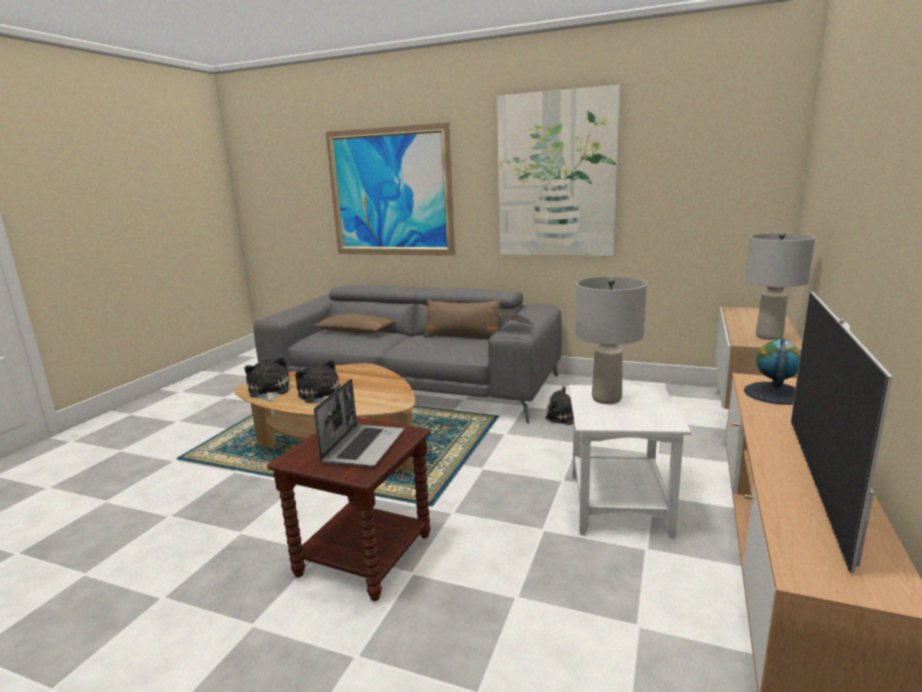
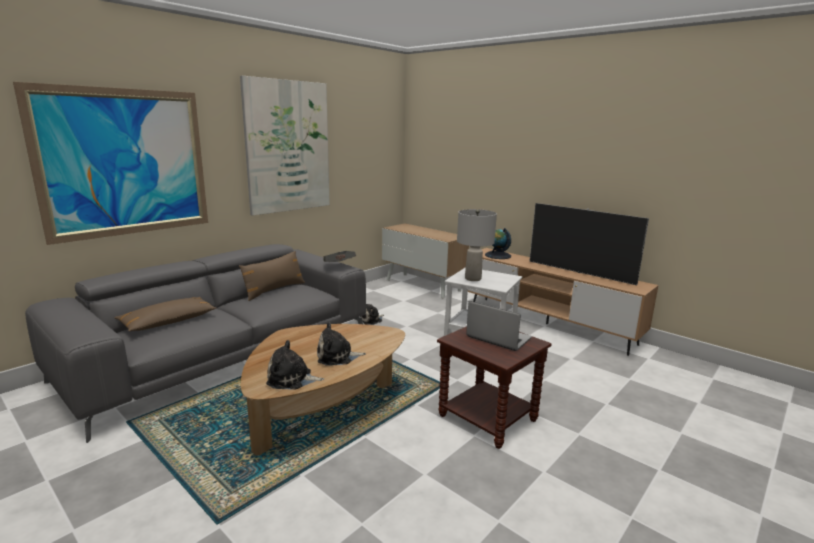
camera: 70 degrees left, 0 degrees up
(769, 337) = (444, 235): grey table lamp -> none

